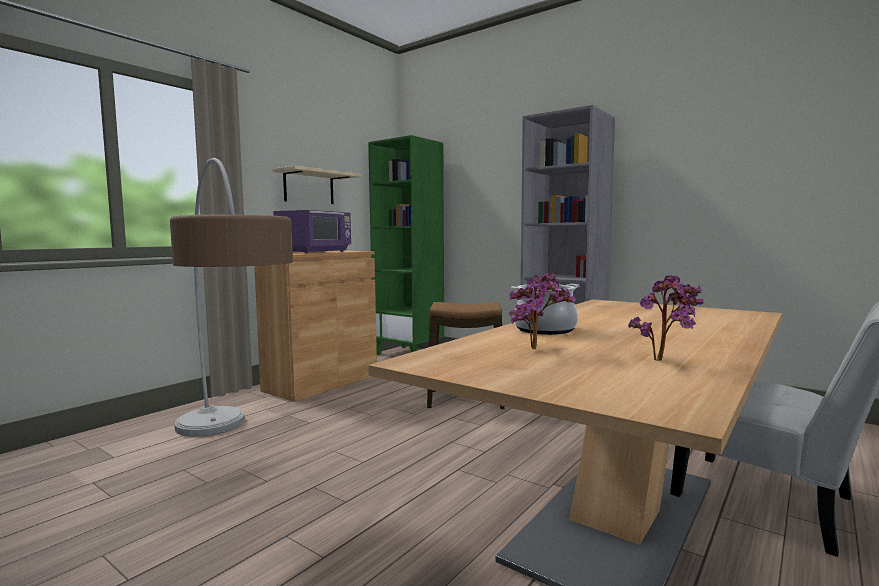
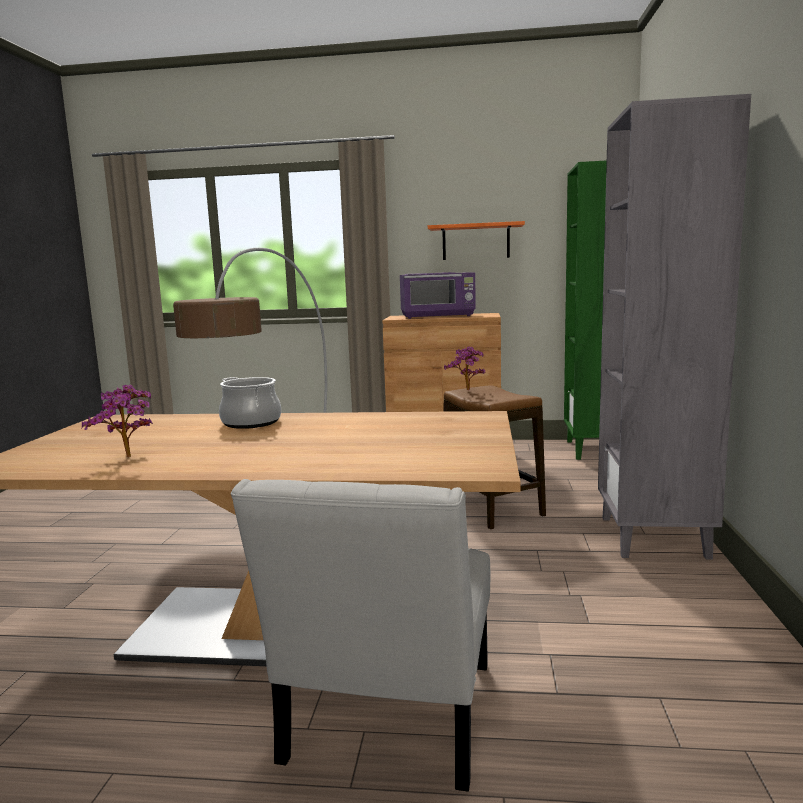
camera: 60 degrees right, 5 degrees up
(309, 187) = (476, 242): beige shelf -> orange shelf
(538, 350) = (156, 431): potted plant -> potted plant (467, 390)

